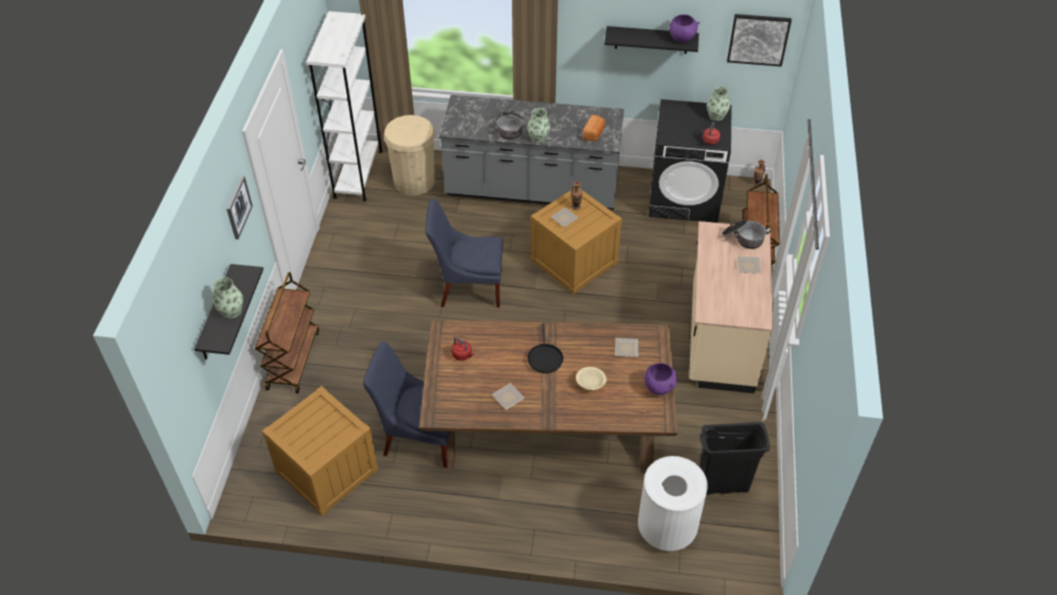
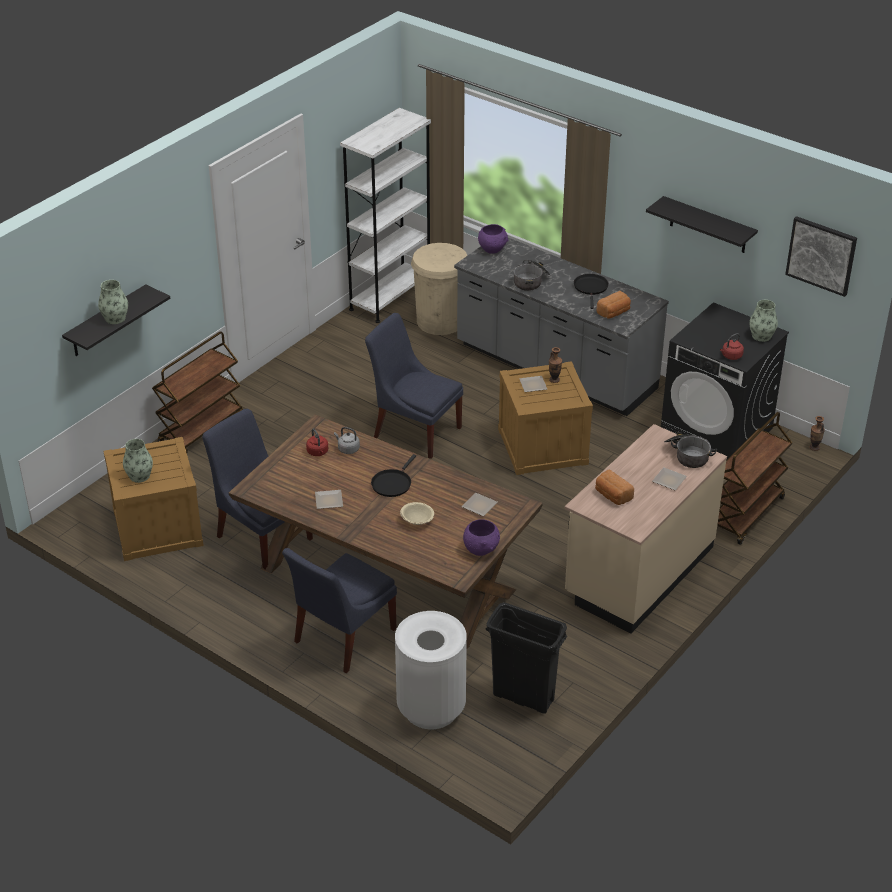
camera: 30 degrees right, 10 degrees down
(238, 207) = (176, 235): picture -> none
(484, 341) = (347, 449): none -> grey kettle
(538, 137) = (553, 297): vase -> vase (139, 476)
(553, 500) = (341, 638): none -> blue chair
(560, 118) = (591, 288): none -> black frying pan
(682, 38) = (733, 229): purple bowl -> purple bowl (492, 249)
(721, 297) = (612, 496): none -> bread

